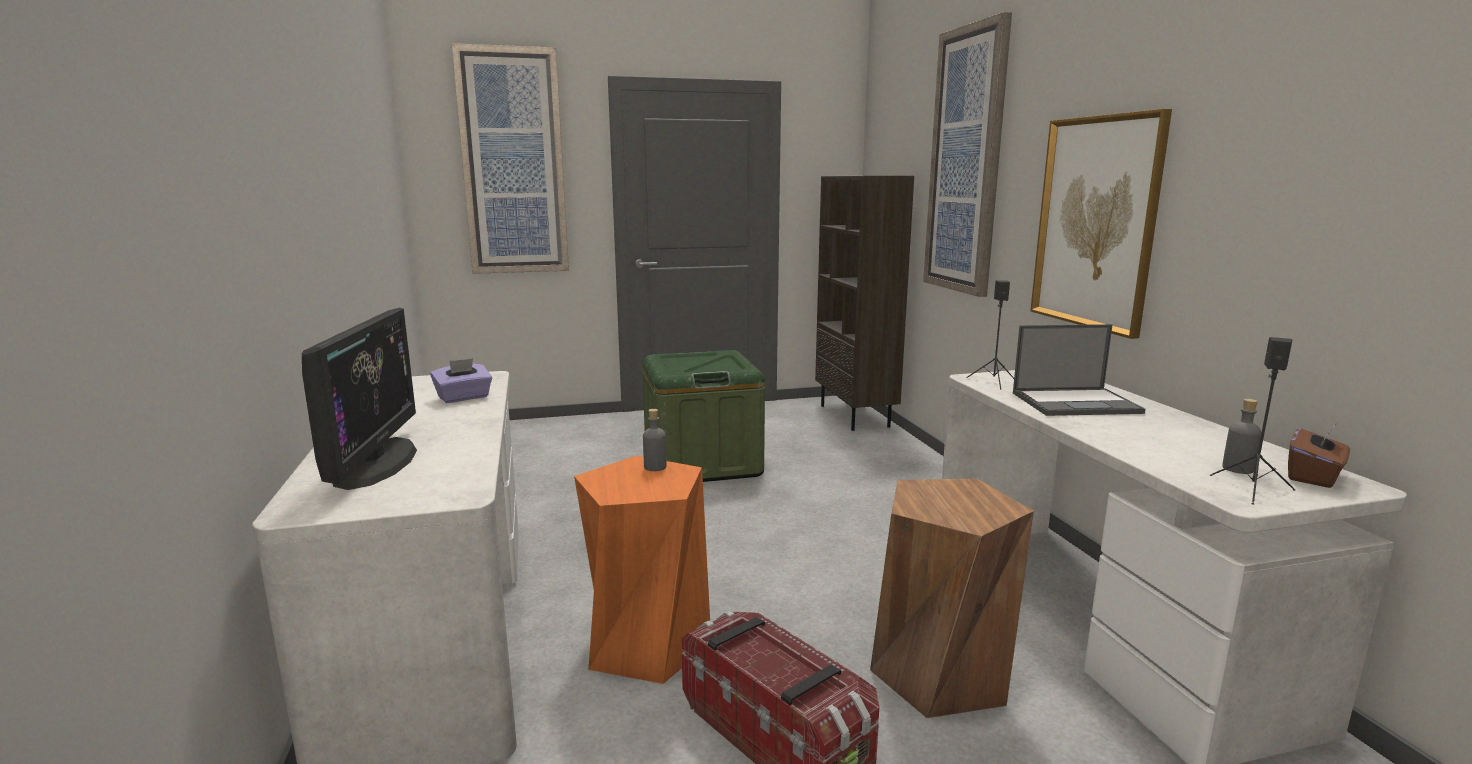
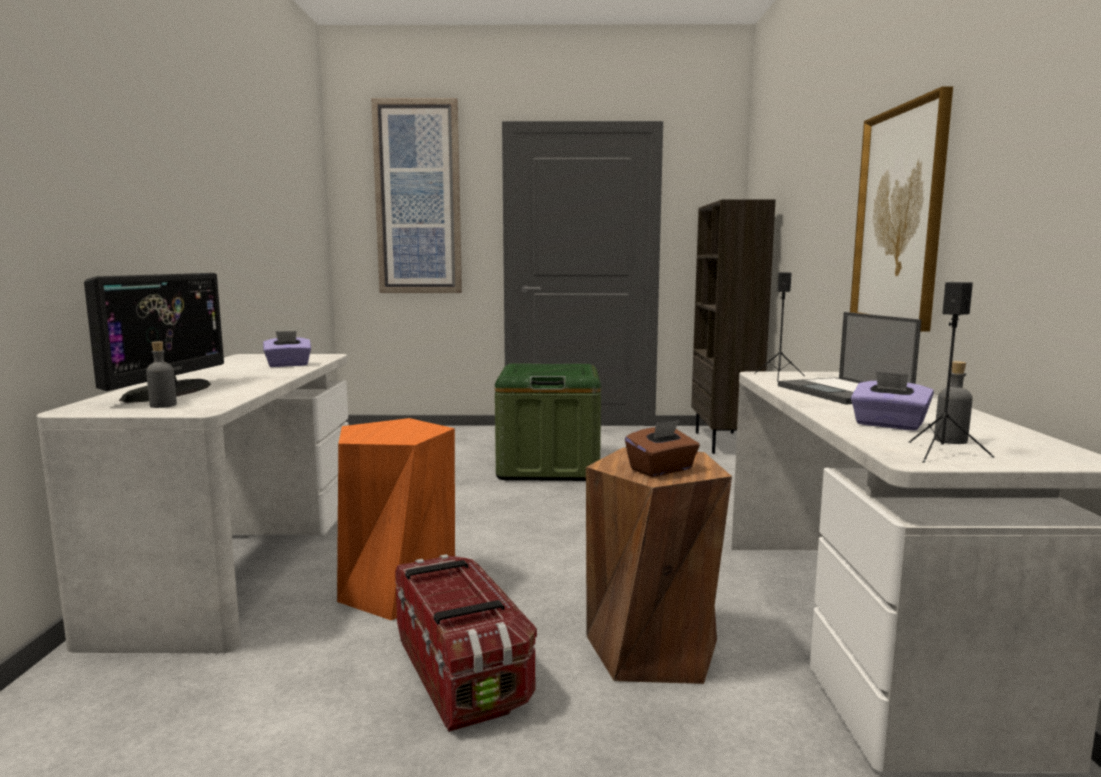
camera: 15 degrees right, 5 degrees down
(655, 467) = (414, 425): grey bottle -> grey bottle (163, 405)
(966, 162) = (811, 178): picture -> none
(1076, 403) = (844, 392): laptop -> laptop turned 60 degrees clockwise
(1166, 450) = (888, 425): none -> purple tissue box
(1313, 476) = (1035, 450): brown tissue box -> brown tissue box (662, 470)

